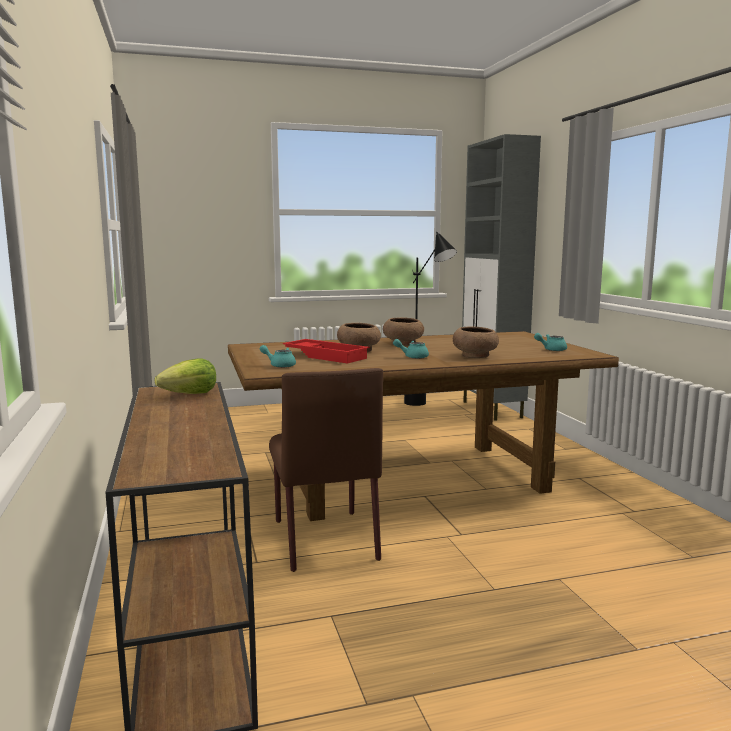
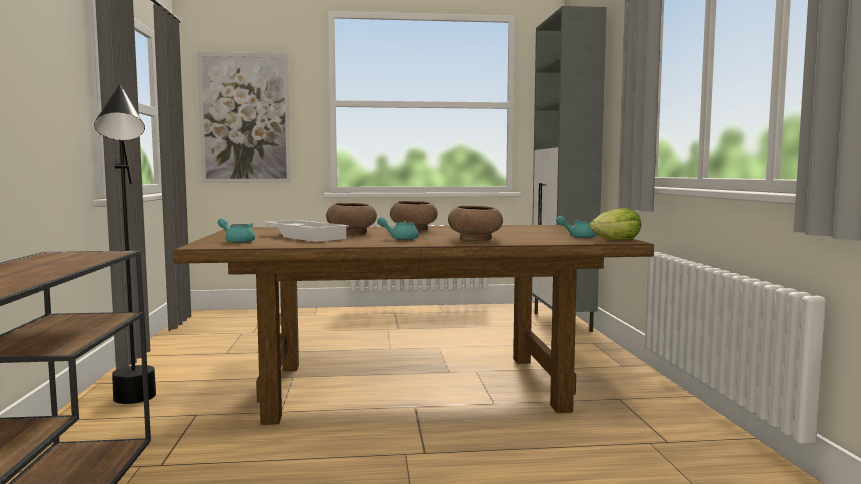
camera: 10 degrees right, 5 degrees down
(190, 394) = (80, 258): lettuce -> lettuce (616, 240)
(192, 226) = (245, 118): none -> picture
(324, 538) = (260, 445): brown chair -> none
(327, 356) = (306, 236): red tray -> white tray
(427, 406) = (490, 316): black floor lamp -> black floor lamp (135, 407)

